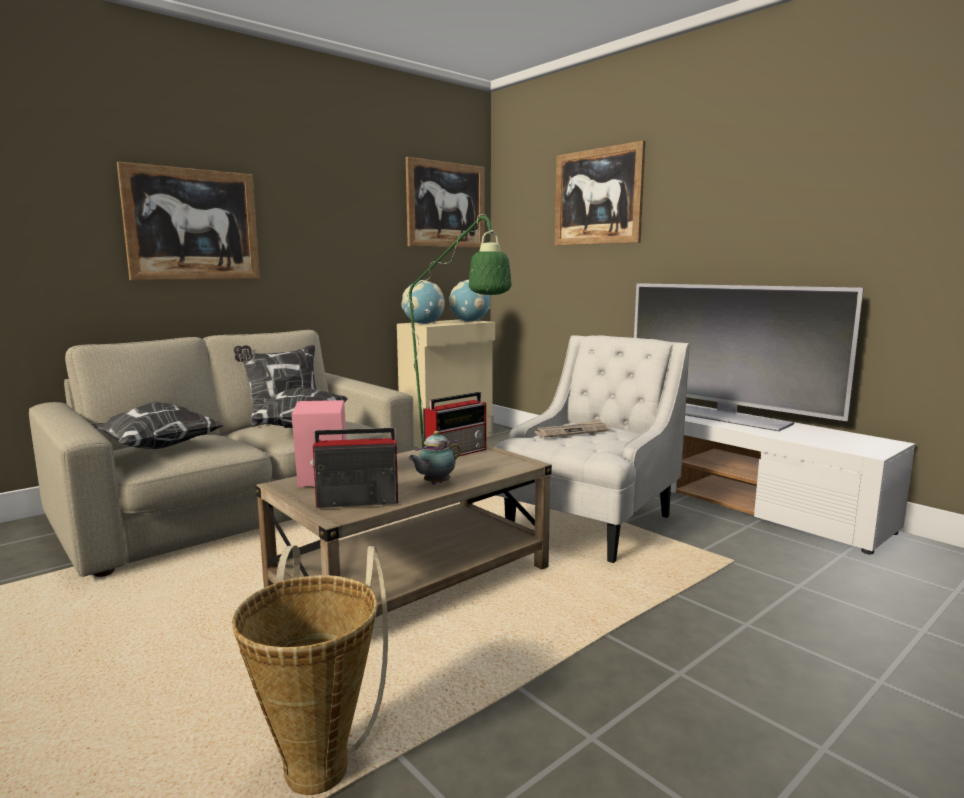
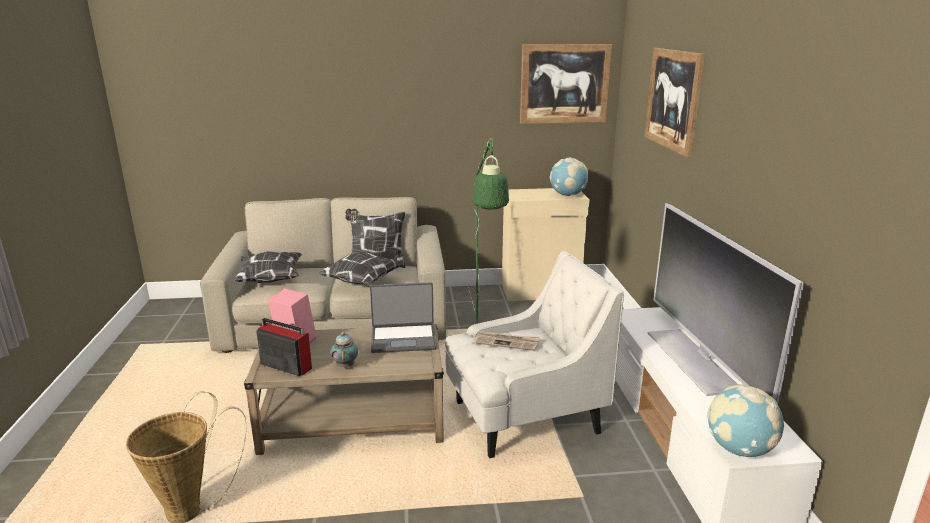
camera: 35 degrees right, 10 degrees up
(193, 225) = (335, 115): picture -> none
(423, 324) = (521, 194): globe -> globe (739, 449)
(435, 484) = (345, 365): teapot -> teapot turned 90 degrees clockwise
(457, 453) = (403, 339): radio -> laptop

